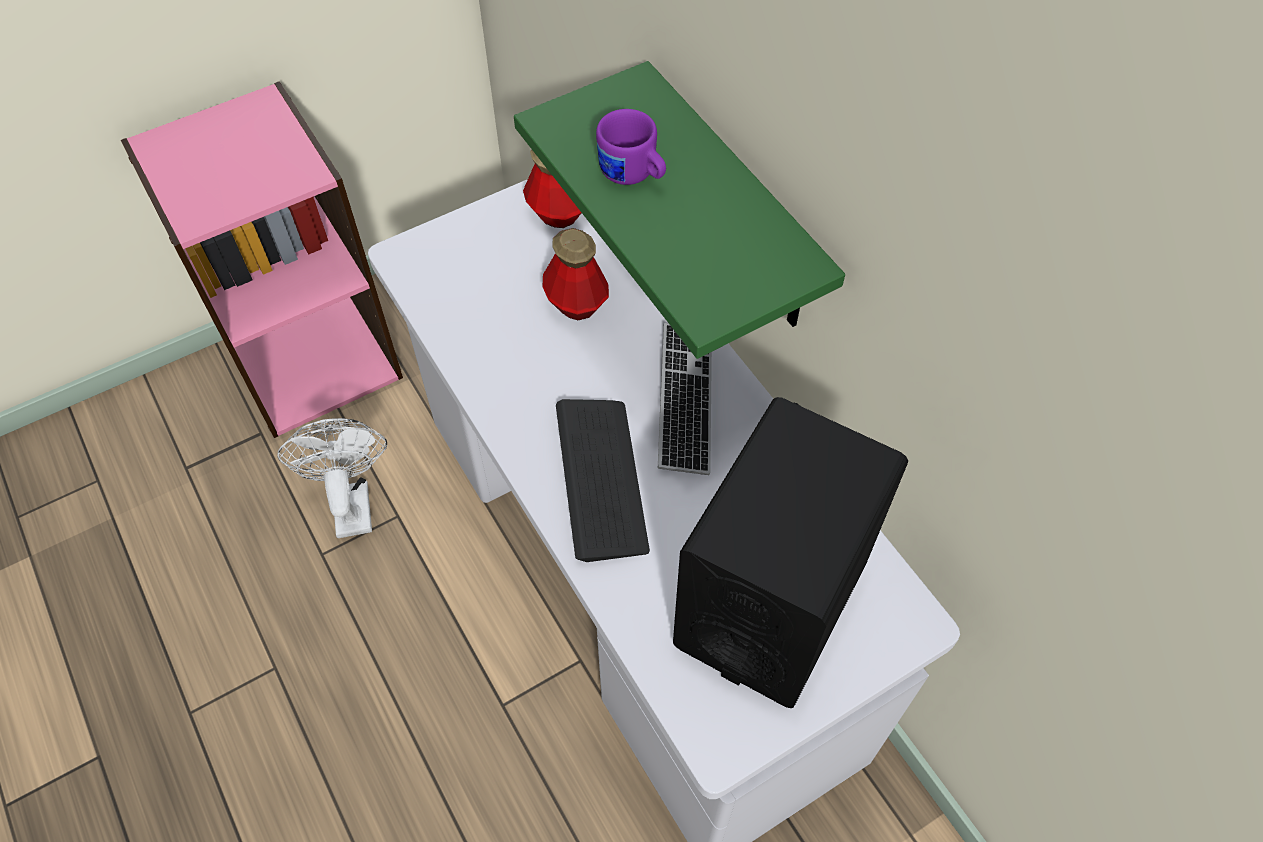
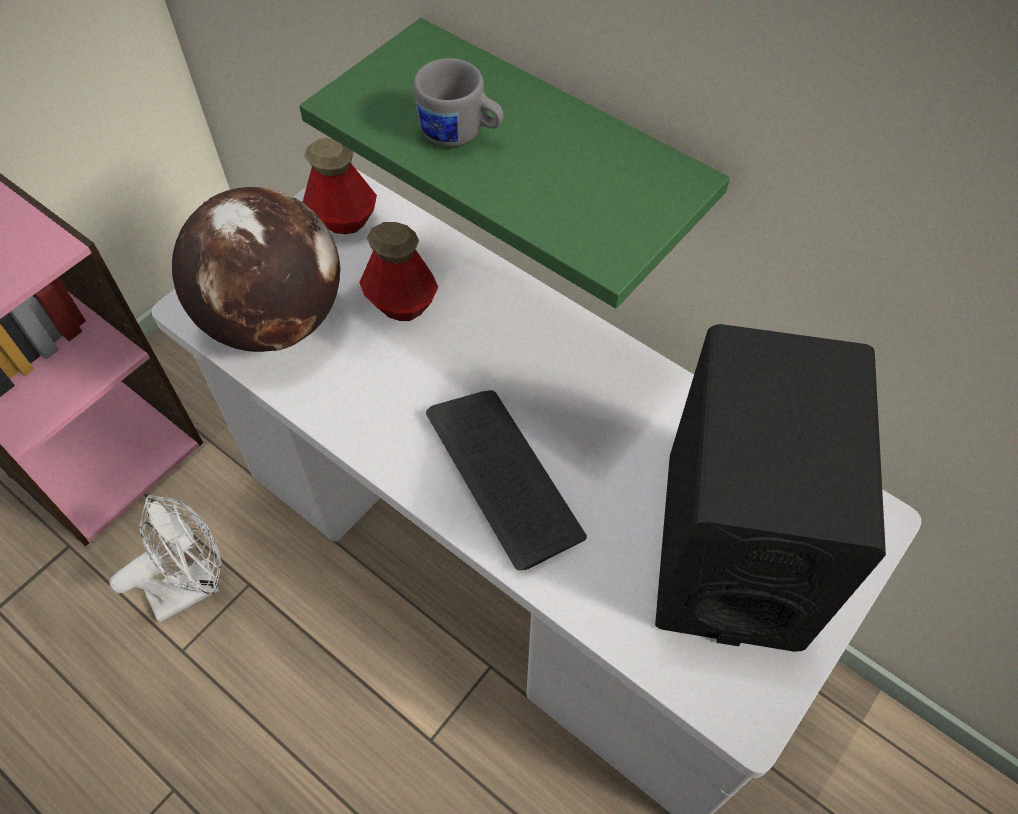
camera: 20 degrees left, 0 degrees up
(351, 501) = (193, 585): white fan -> white fan turned 90 degrees clockwise
(464, 287) = (275, 320): none -> globe
(633, 175) = (461, 135): purple mug -> grey mug
(685, 399) = (554, 368): keyboard -> none

